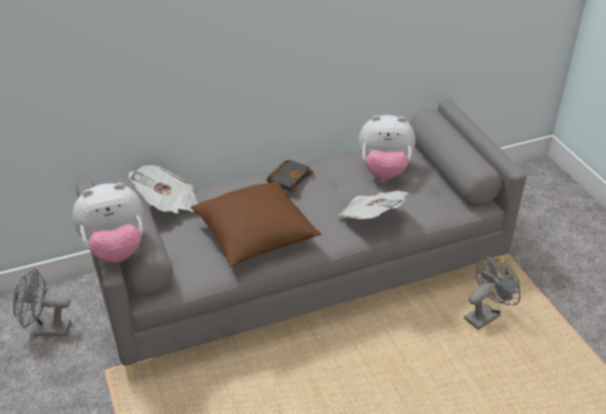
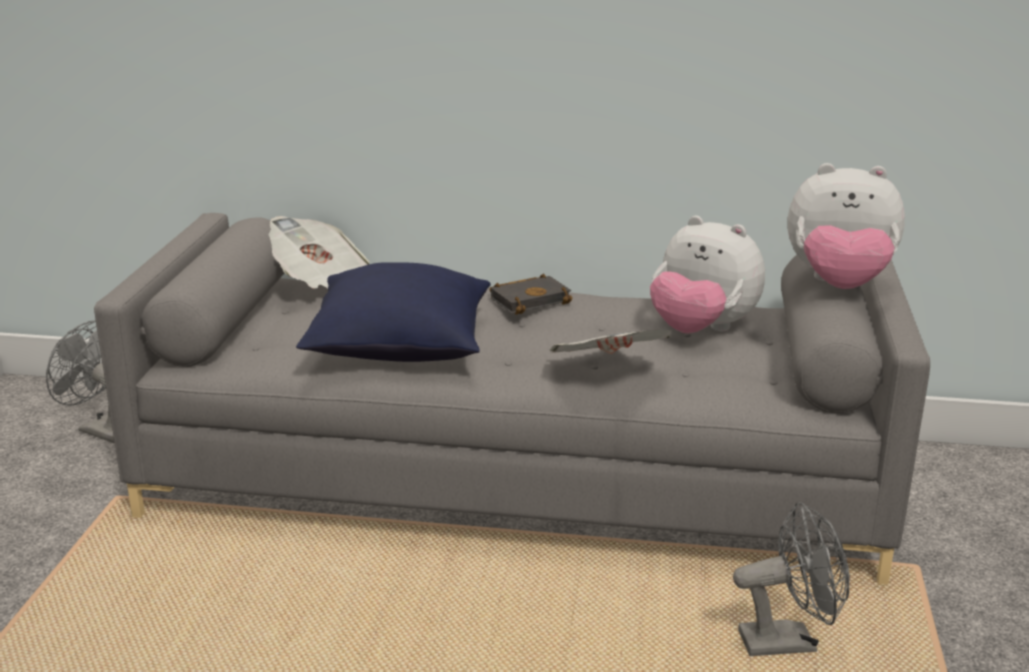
camera: 30 degrees right, 15 degrees down
(116, 249) = (156, 277): plush toy -> plush toy (839, 285)
(255, 237) = (399, 347): brown pillow -> blue pillow

